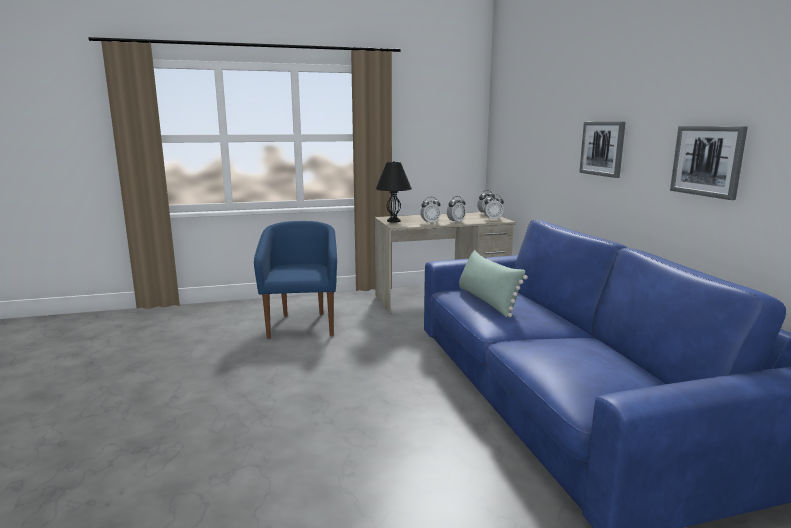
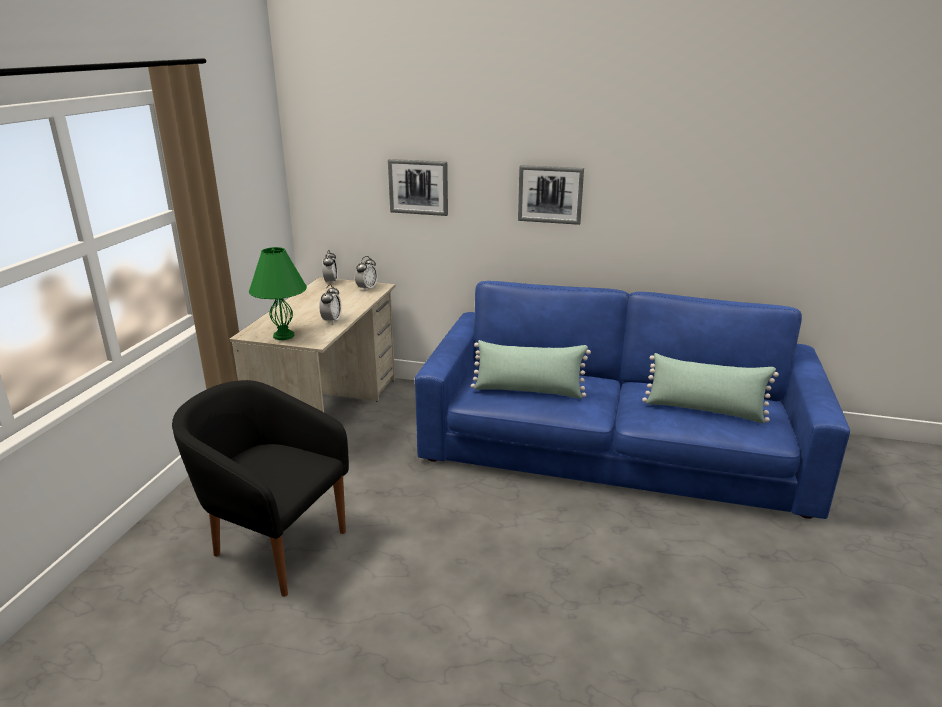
camera: 60 degrees left, 10 degrees up
(302, 325) = (274, 547): blue armchair -> black armchair
(393, 221) = (283, 336): black table lamp -> green table lamp
(456, 222) = (349, 308): alarm clock -> none
(577, 364) = (704, 410): none -> green pillow
(707, 161) = (692, 206): picture -> picture (418, 187)

